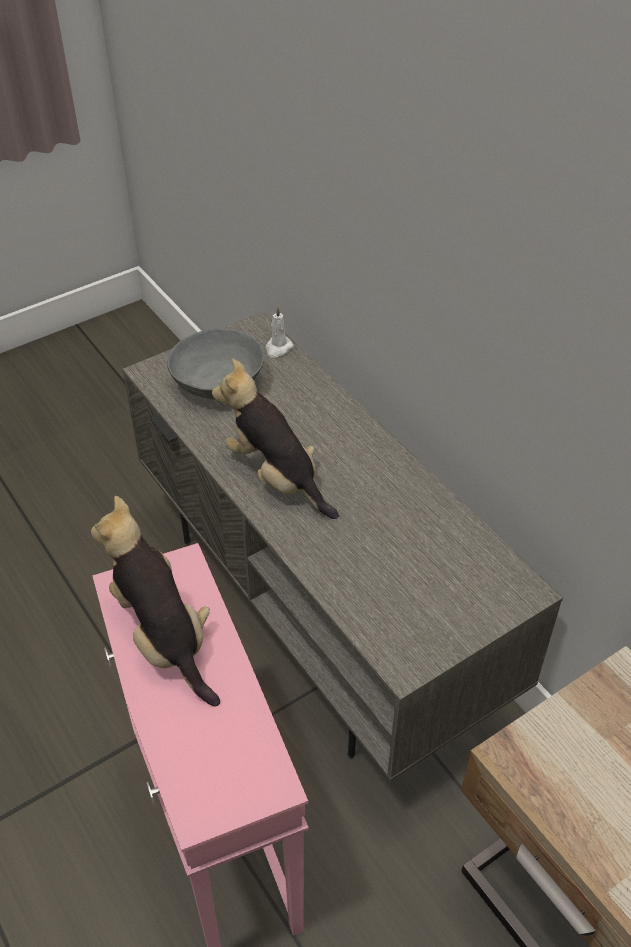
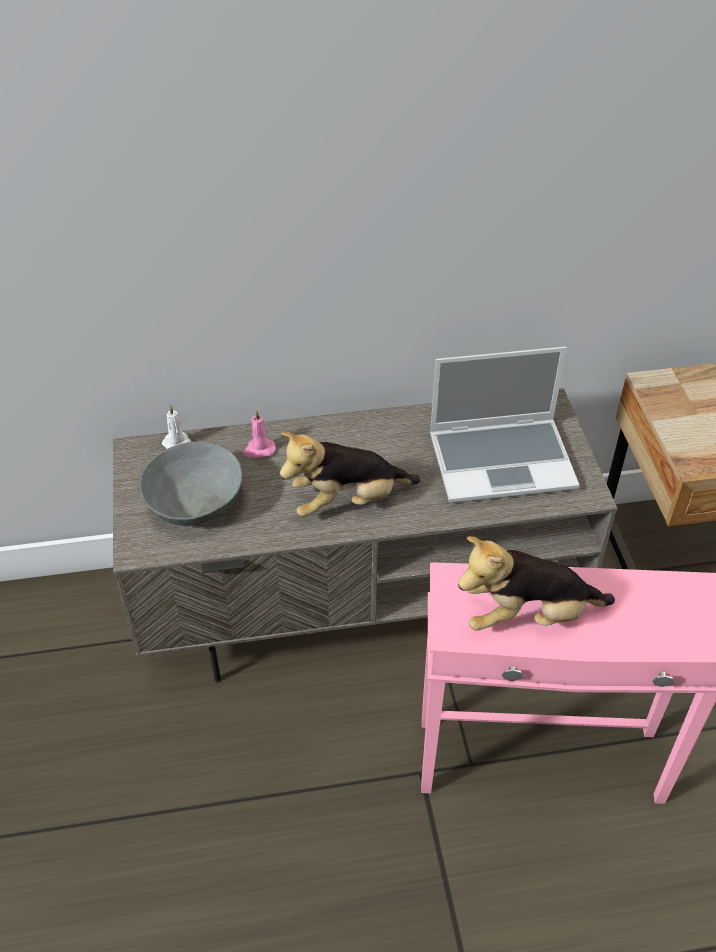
camera: 65 degrees left, 0 degrees up
(304, 397) = (258, 450): none -> pink candle
(406, 576) = (503, 460): none -> laptop

